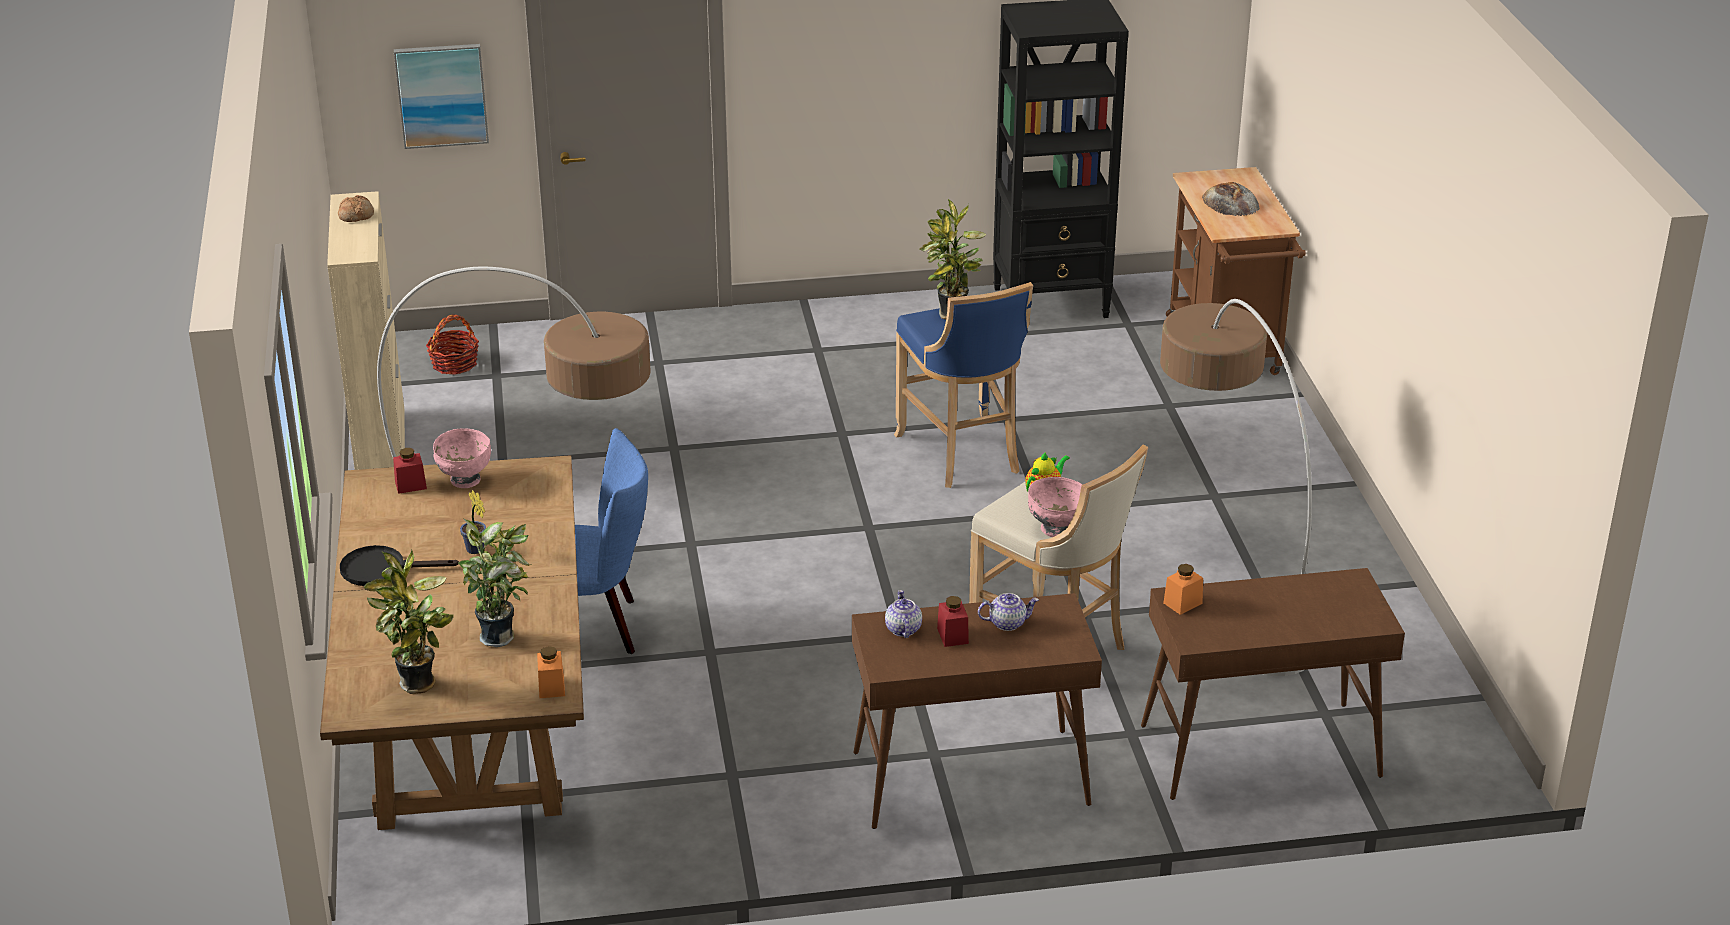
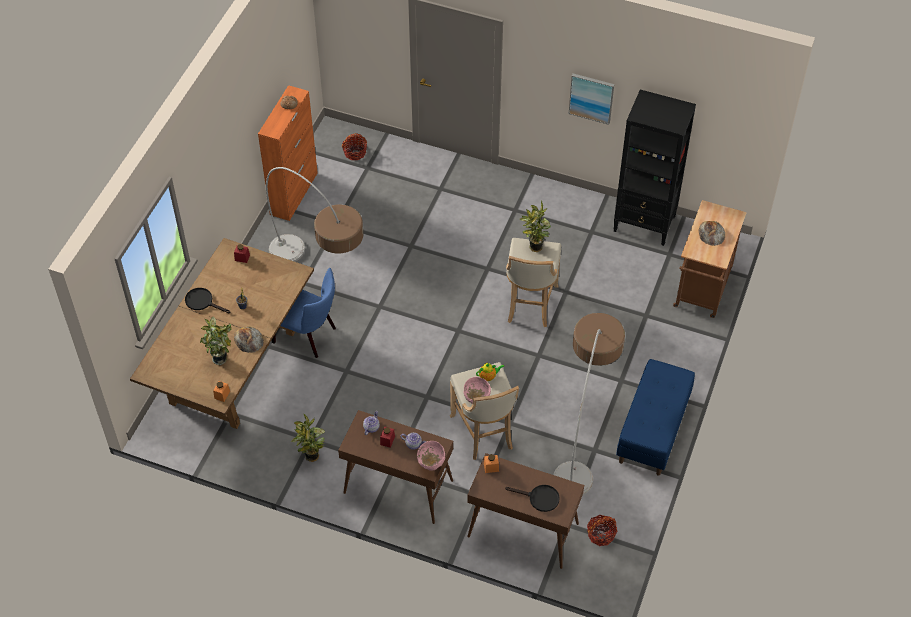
camera: 30 degrees right, 20 degrees up
(382, 448) = (294, 193): beige cabinet -> orange cabinet
(419, 686) = (177, 371): potted plant -> potted plant (311, 457)
(441, 95) = (369, 38): picture -> picture (591, 98)
(464, 480) = (263, 264): pink bowl -> pink bowl (431, 464)
(532, 591) = (248, 339): none -> bread
(963, 455) = (530, 305): blue stool -> beige stool
(1312, 612) = (539, 498): none -> black frying pan
(1334, 539) = (653, 431): none -> blue bench
(1397, 704) = (601, 534): none -> basket

